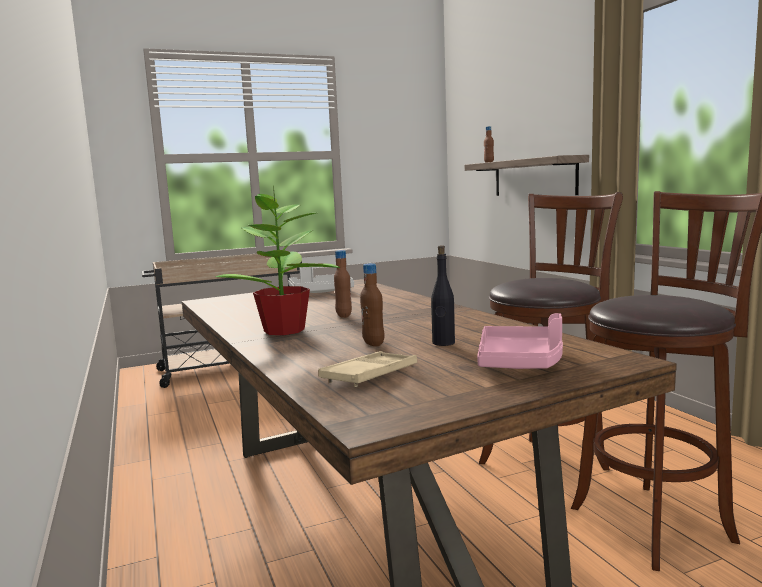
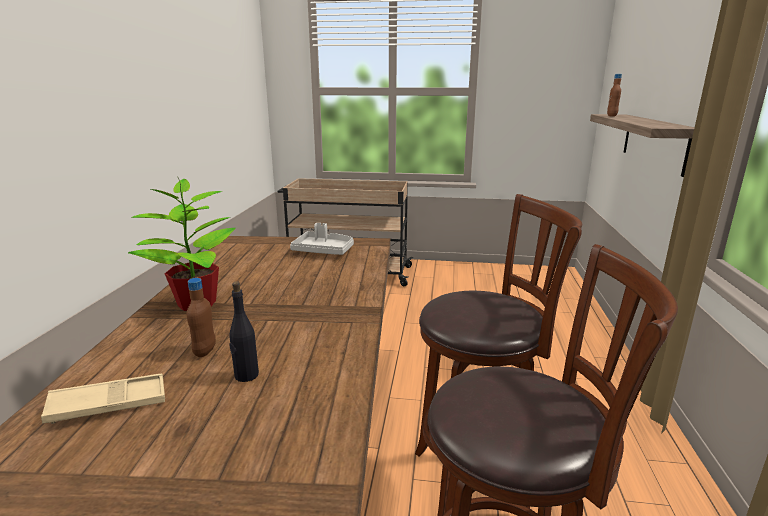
camera: 30 degrees right, 10 degrees up
(343, 315) = (270, 295): brown bottle -> none
(521, 362) = (233, 444): pink tray -> none

